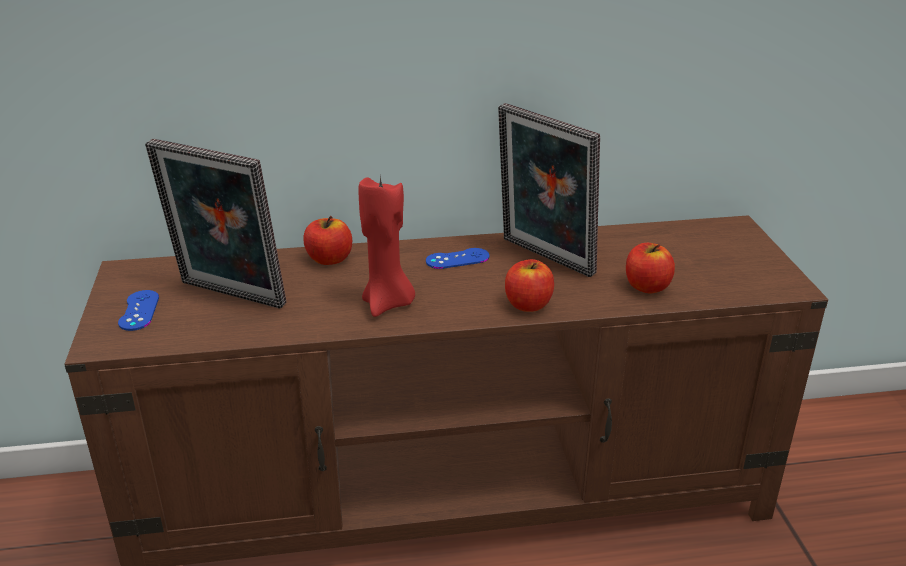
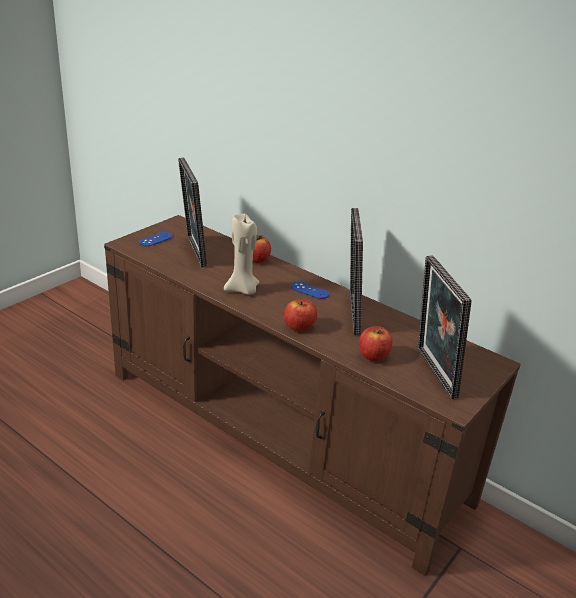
camera: 45 degrees right, 0 degrees up
(388, 304) = (243, 290): red candle -> beige candle
(717, 269) = (431, 372): none -> picture frame

